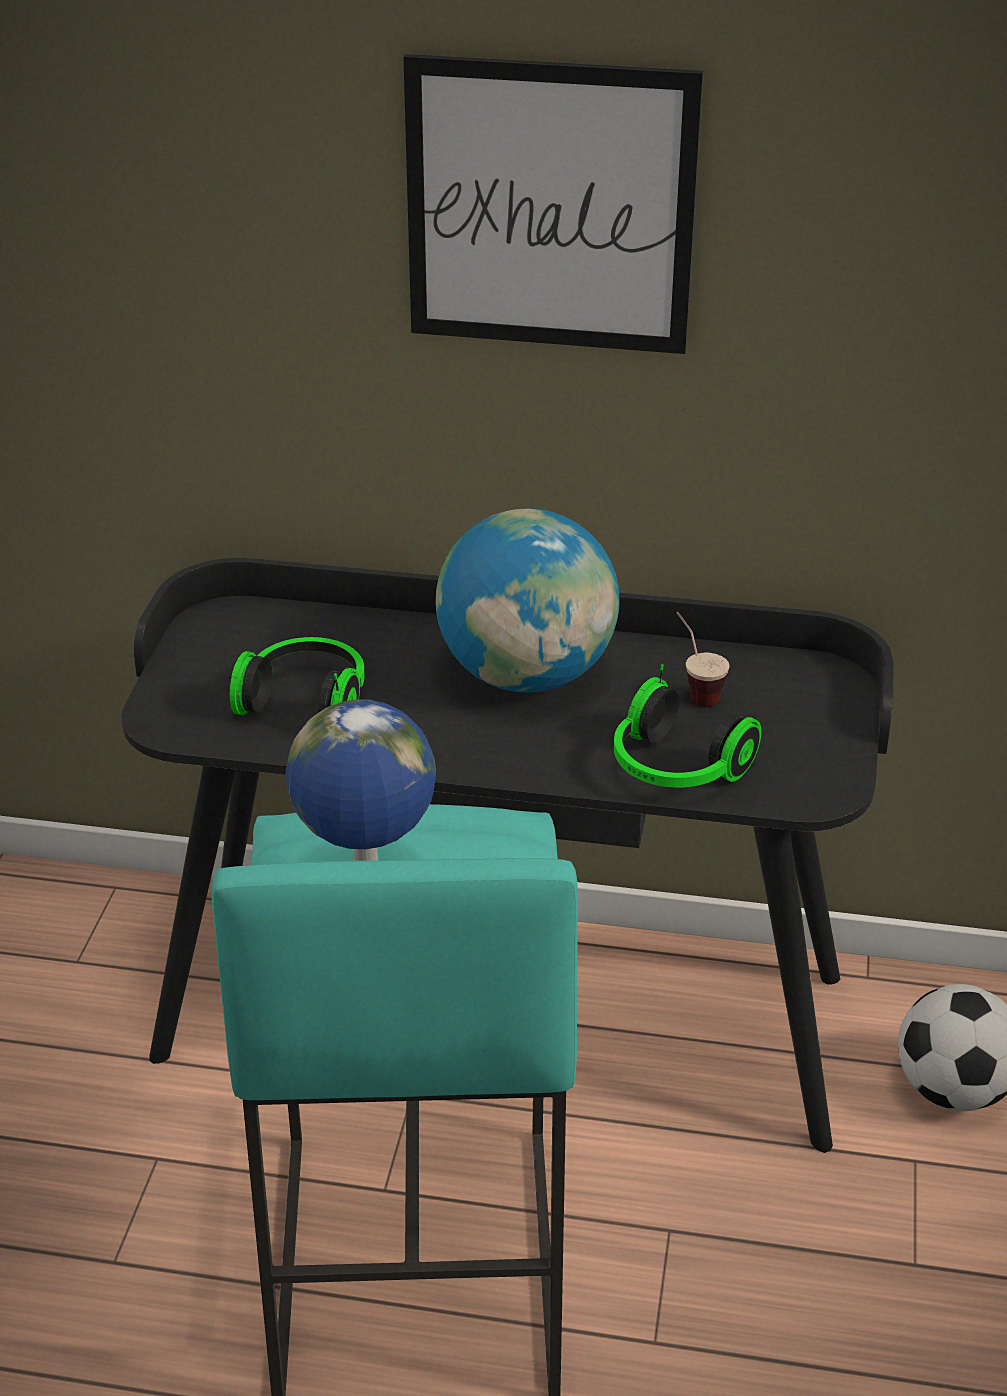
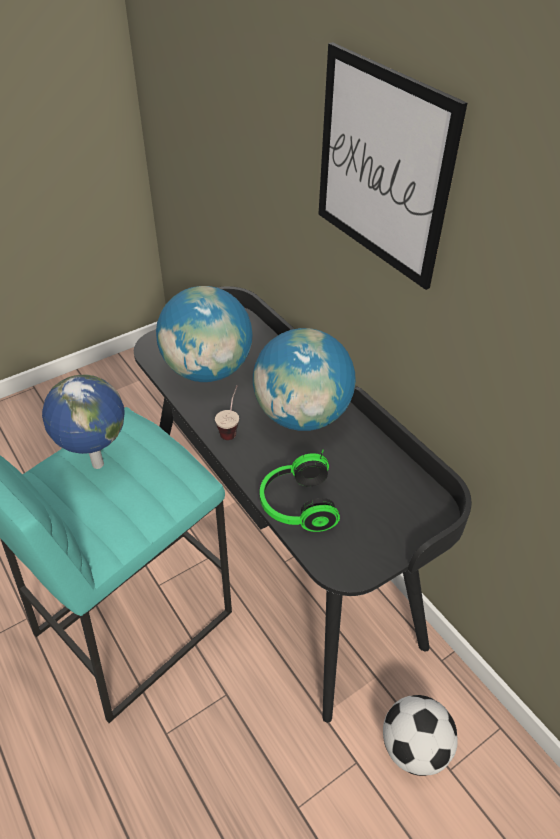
camera: 45 degrees right, 10 degrees up
(307, 701) = (208, 370): headphones -> globe
(695, 690) = (361, 473): cup -> cup (231, 428)

